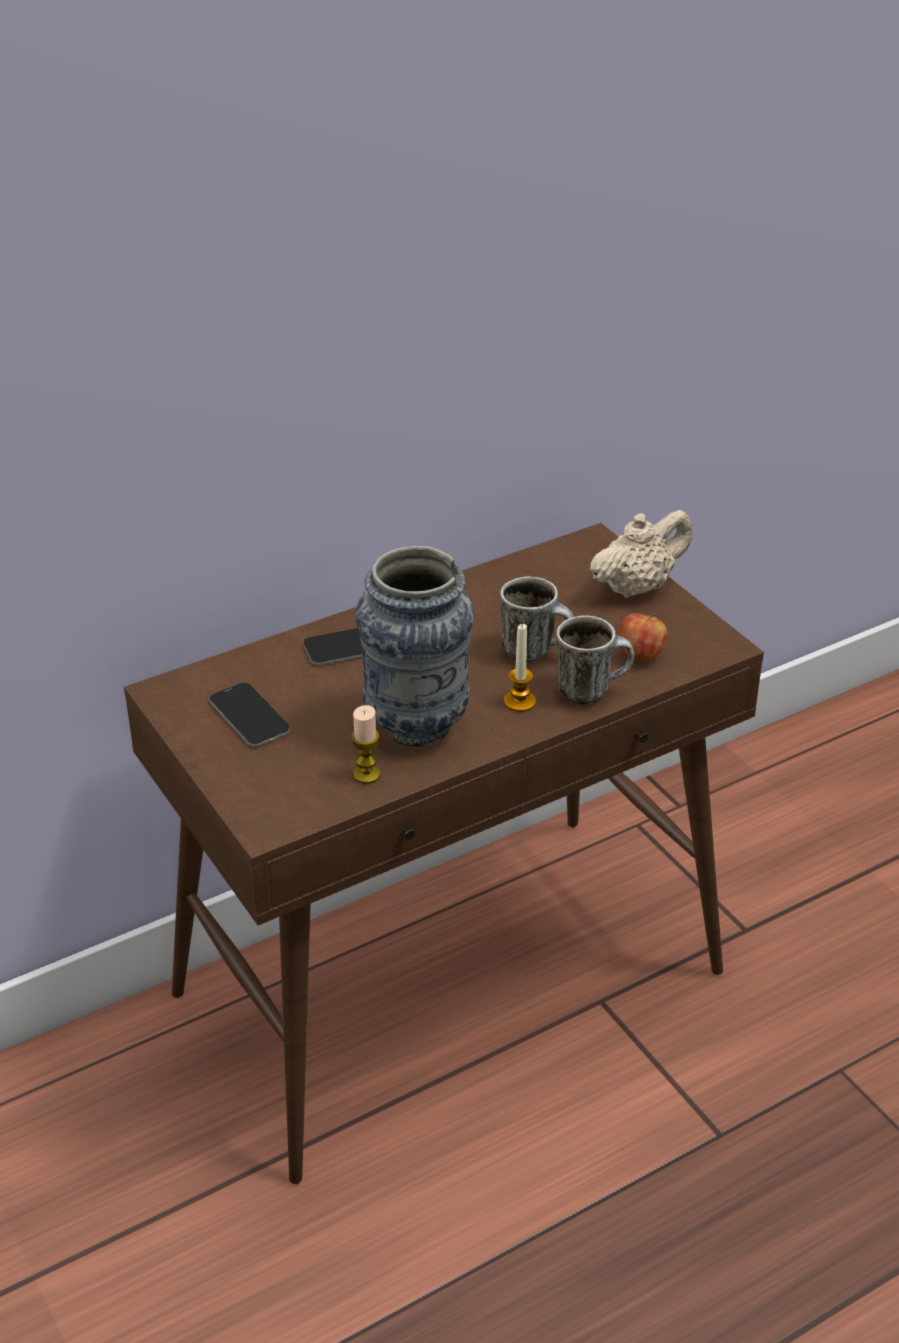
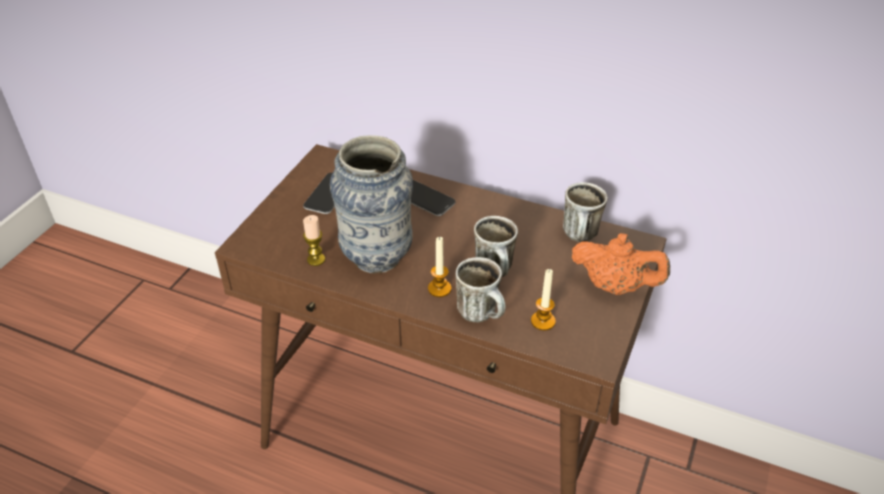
camera: 55 degrees right, 5 degrees up
(543, 572) = (581, 238): none -> mug
(637, 587) = (615, 286): beige teapot -> orange teapot
(641, 655) = (543, 321): apple -> candle

